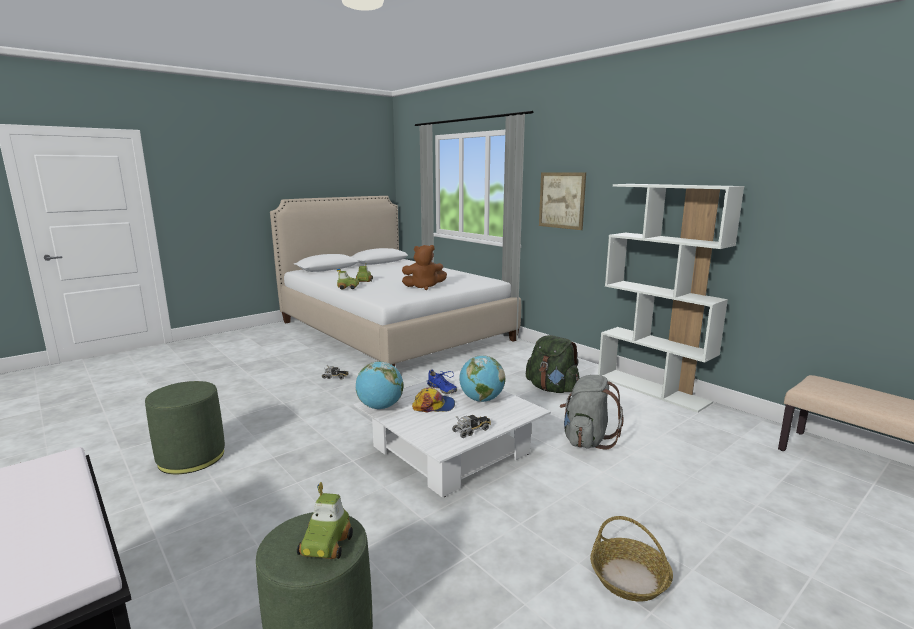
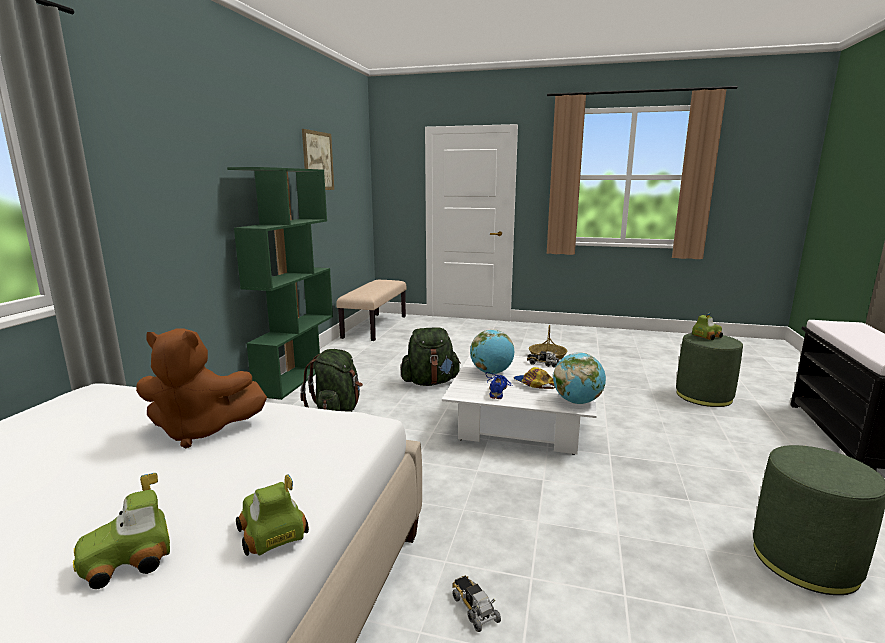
camera: 125 degrees left, 0 degrees up
(424, 287) = (201, 431): brown plush toy -> brown plush toy turned 135 degrees clockwise
(562, 200) = (139, 196): picture -> picture (318, 161)
(586, 440) = (430, 382): grey backpack -> green backpack
(652, 389) = (297, 376): white bookcase -> green bookcase

